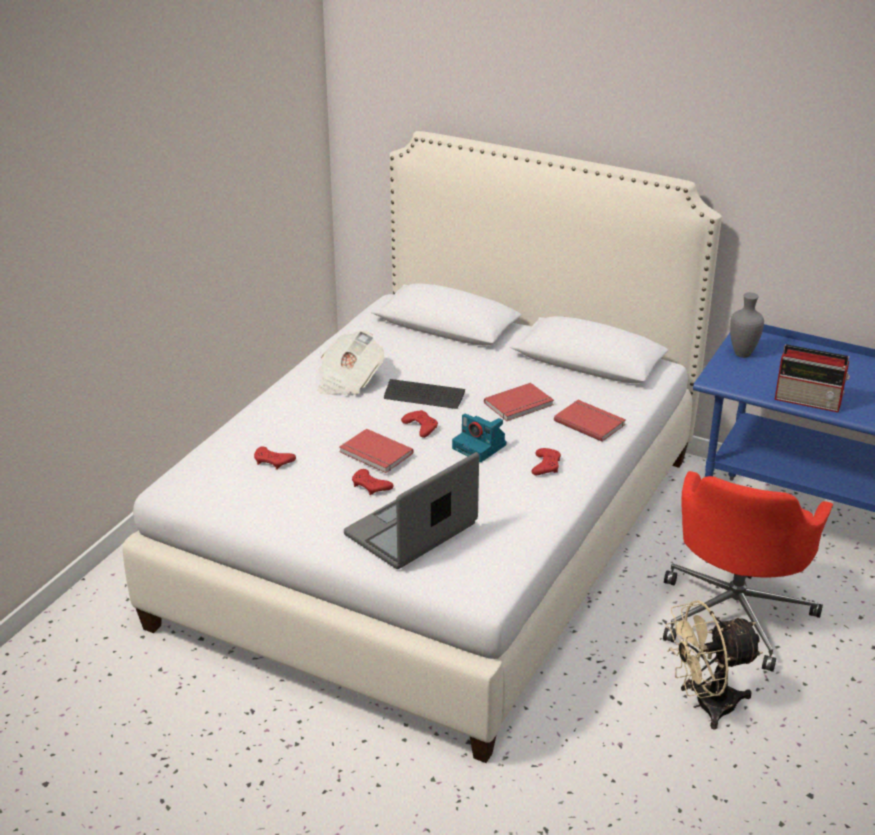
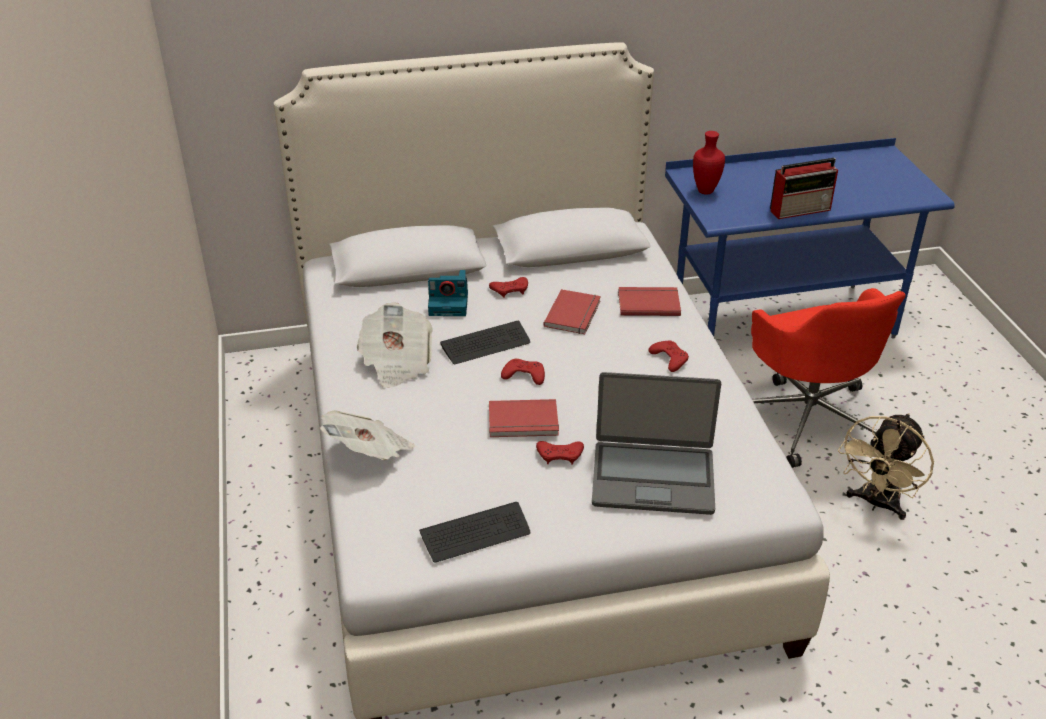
camera: 40 degrees left, 5 degrees up
(249, 501) = (475, 534): none -> keyboard
(255, 425) = (369, 453): none -> newspaper
(273, 461) = (442, 479): red game controller -> red game controller (510, 290)
(412, 530) = (653, 477): laptop -> laptop turned 90 degrees counterclockwise
(480, 447) = (597, 369): camera -> camera (449, 304)
(742, 353) = (704, 191): grey vase -> red vase

